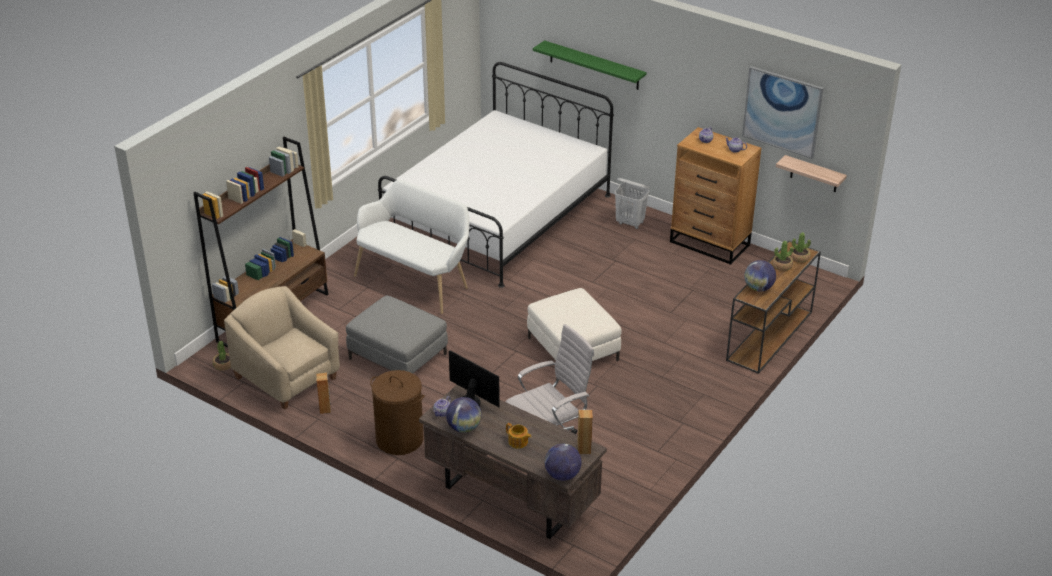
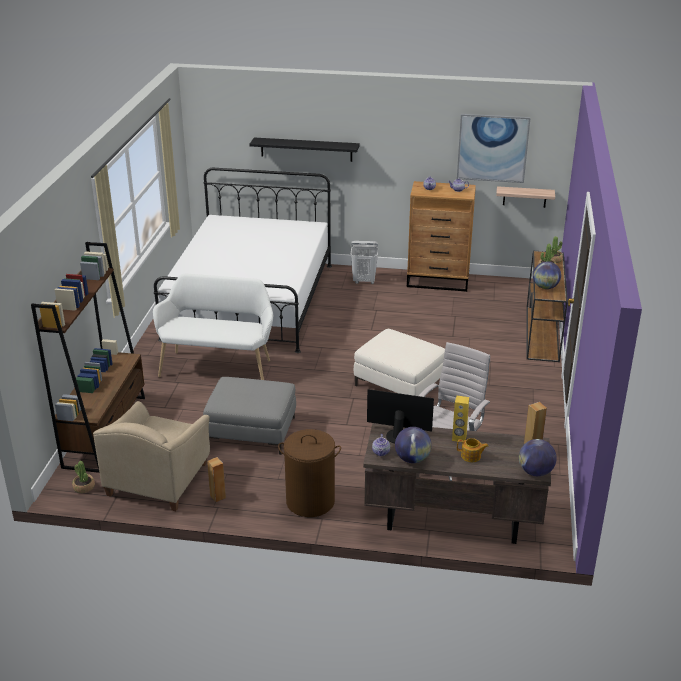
camera: 25 degrees left, 5 degrees down
(287, 377) = (158, 479): beige armchair -> beige armchair turned 90 degrees counterclockwise
(523, 421) = (459, 438): none -> yellow speaker
(594, 65) = (306, 149): green shelf -> black shelf

